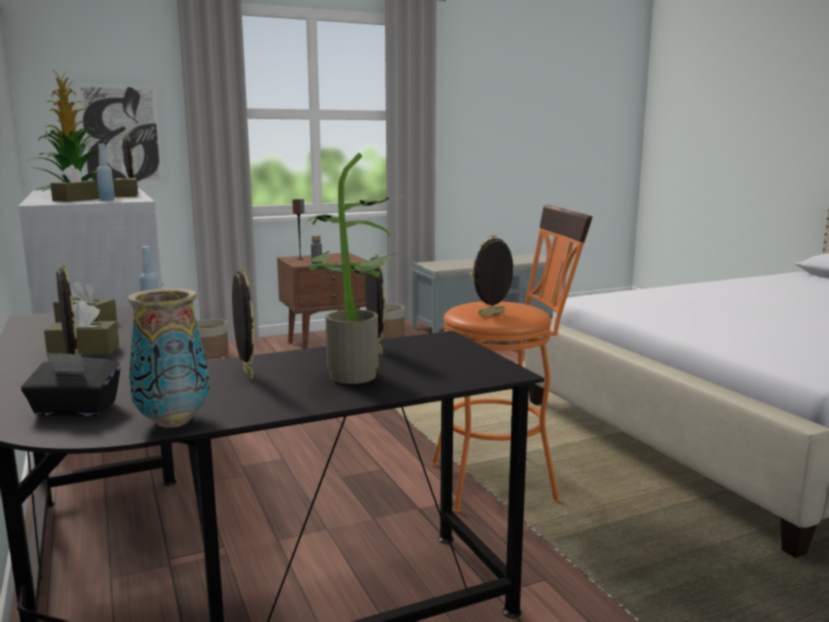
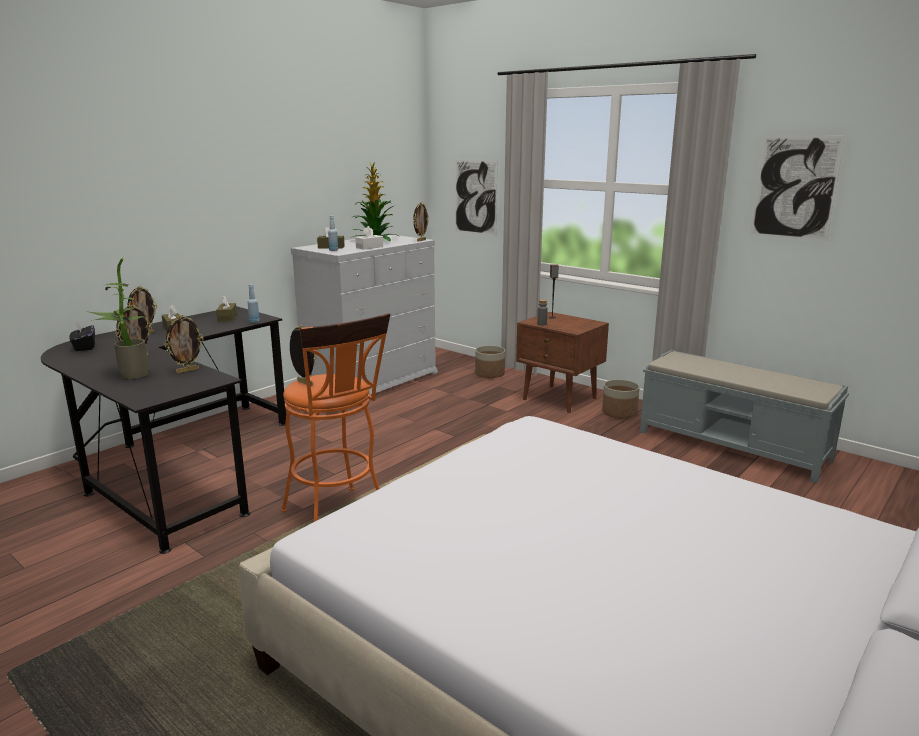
camera: 65 degrees right, 5 degrees up
(126, 195) = (369, 247): brown tissue box -> white tissue box
(174, 421) = (67, 361): vase -> none
(473, 109) = (794, 187): none -> picture

